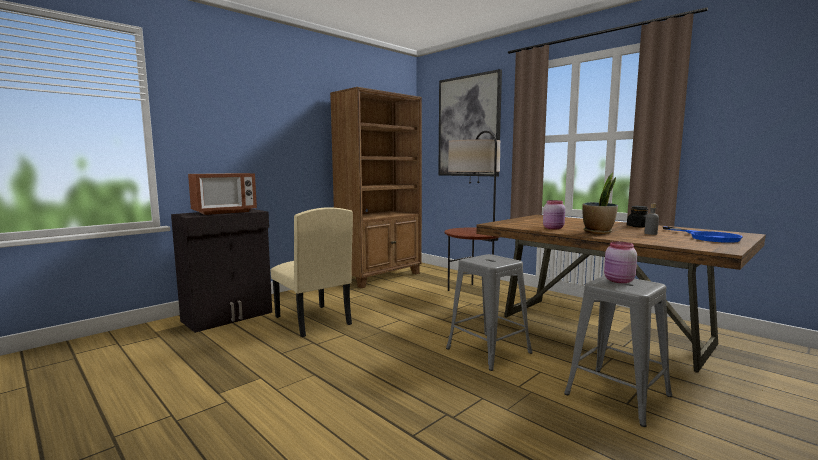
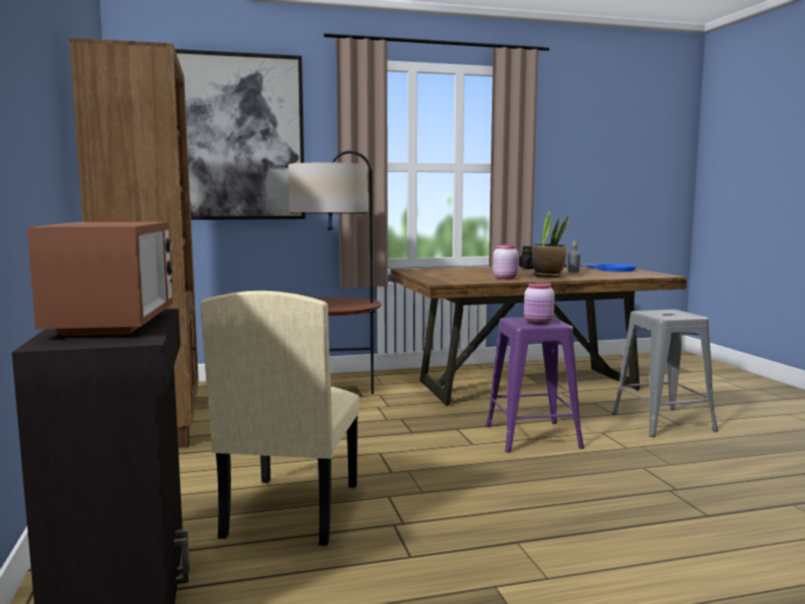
camera: 60 degrees left, 0 degrees up
(312, 320) = (291, 509): beige chair -> beige chair turned 105 degrees clockwise
(488, 350) = (532, 436): grey stool -> purple stool
(618, 281) = (660, 313): pink jar -> pink jar (539, 322)

